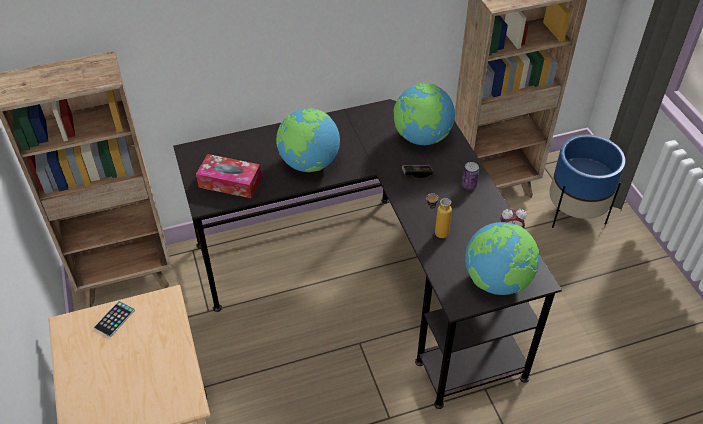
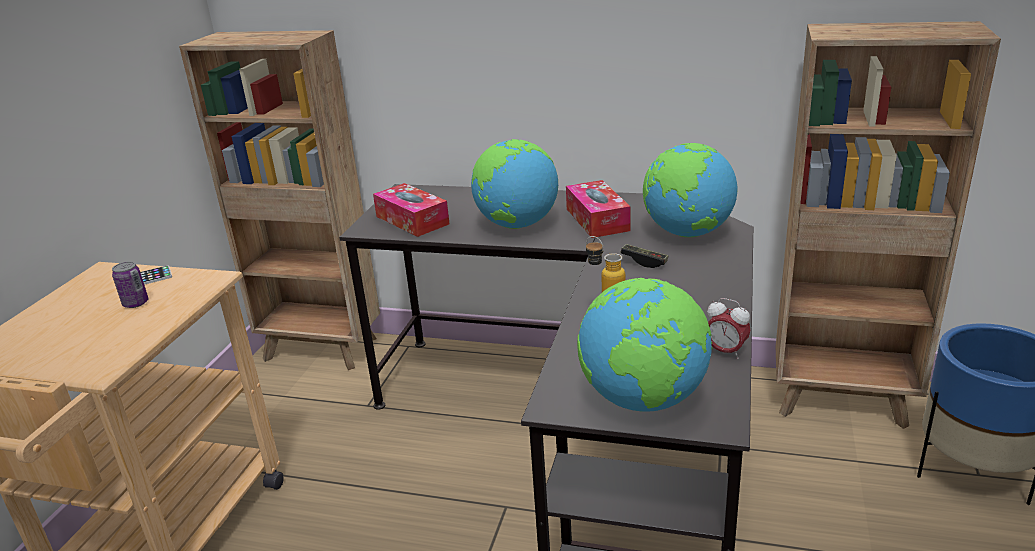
camera: 35 degrees right, 20 degrees down
(357, 141) = (597, 219): none -> tissue box
(469, 185) = (709, 289): can -> can (136, 303)

